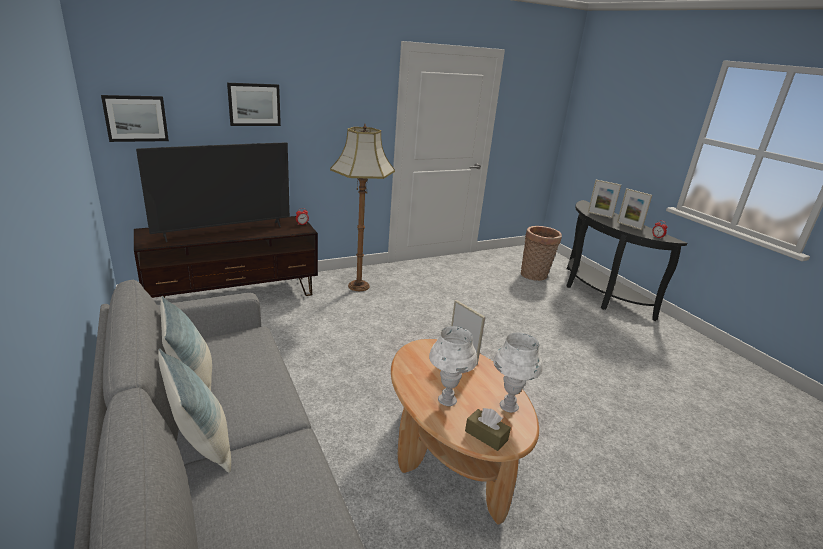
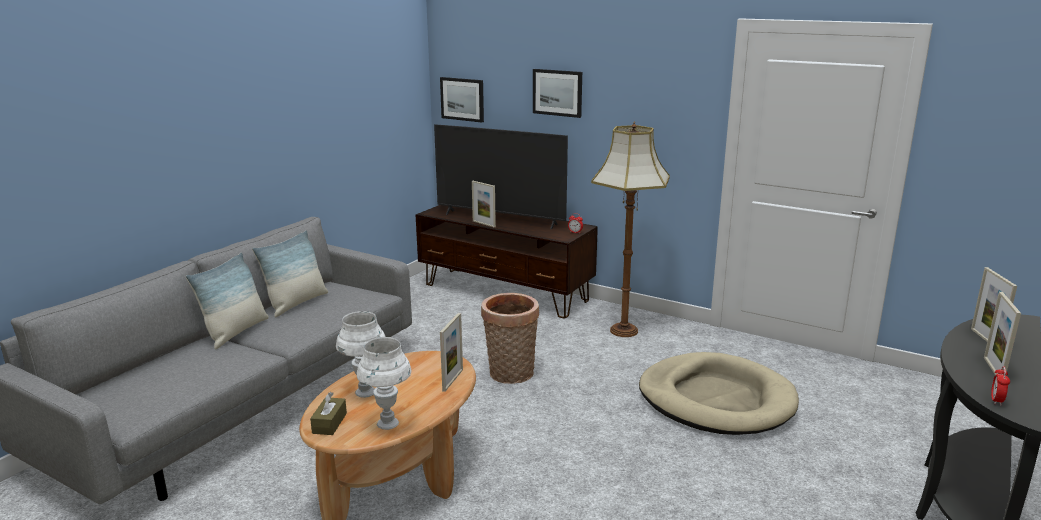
camera: 60 degrees right, 5 degrees down
(221, 239) = (484, 224): none -> picture frame
(469, 301) = (716, 399): none -> beige dog bed
(535, 276) = (902, 427): basket -> basket (510, 375)

